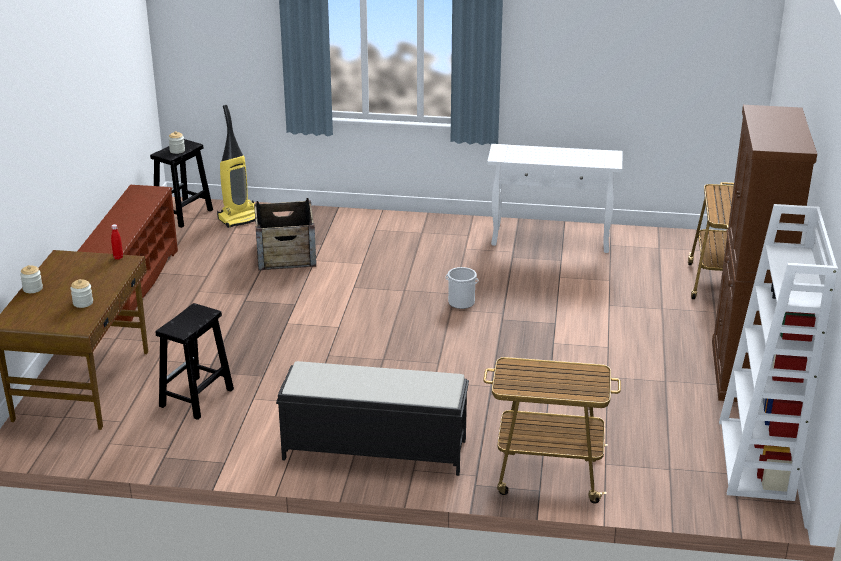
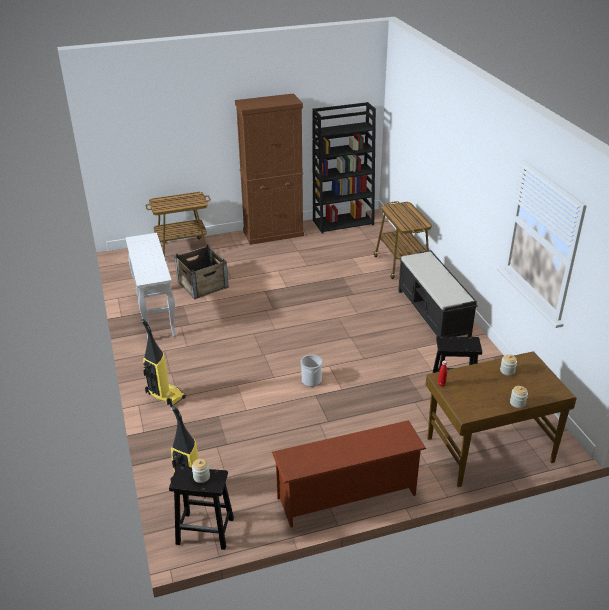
camera: 115 degrees left, 5 degrees up
(286, 254) = (245, 428): crate -> crate (202, 284)
(384, 223) = (164, 396): none -> vacuum cleaner
(461, 302) = (263, 328): bucket -> bucket (311, 380)
(756, 460) = (343, 222): white bookcase -> black bookcase

